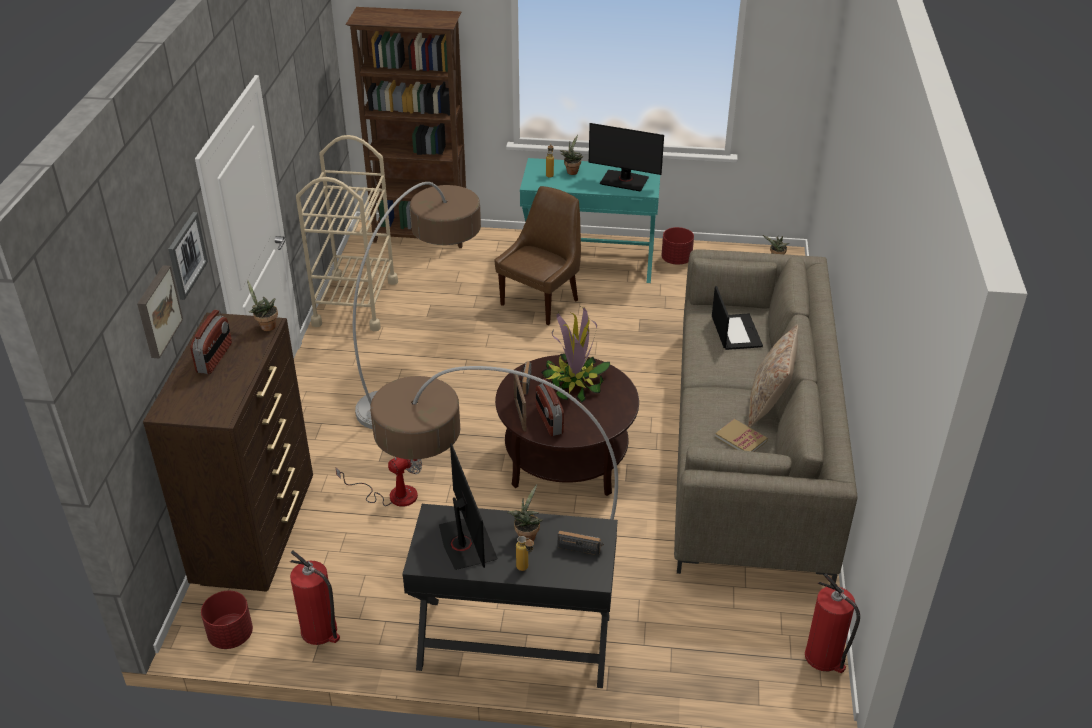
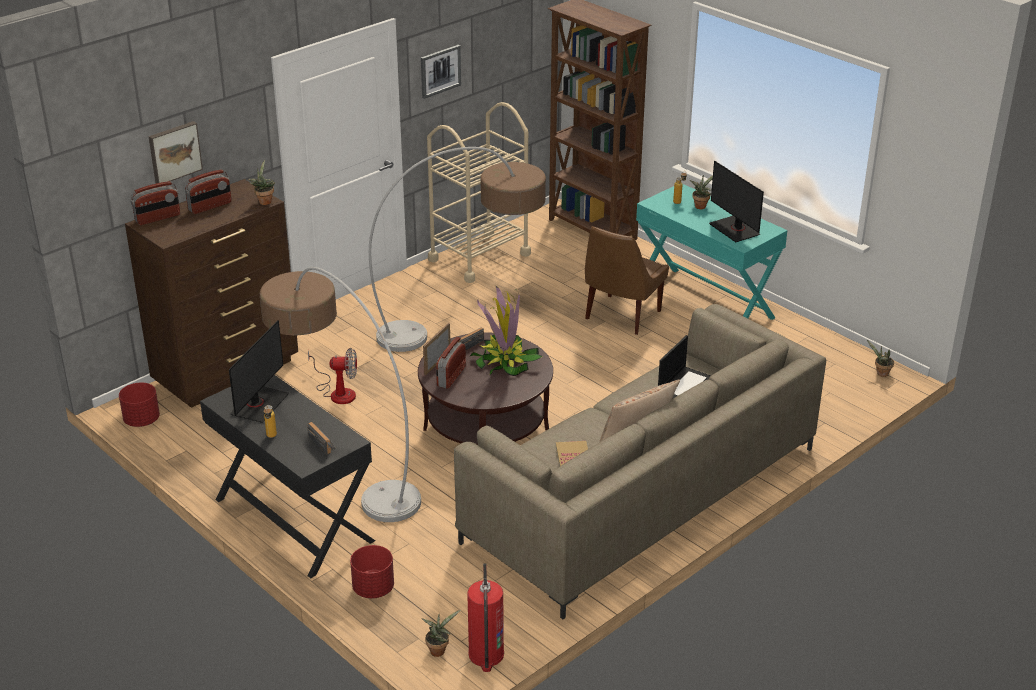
camera: 40 degrees right, 5 degrees down
(174, 397) = (158, 218): none -> radio
(186, 255) = (231, 125): picture -> picture (440, 71)
(320, 631) = (191, 446): fire extinguisher -> none
(526, 536) = (300, 420): potted plant -> potted plant (438, 650)
(541, 301) = (621, 316): brown chair -> brown chair turned 135 degrees clockwise
(676, 260) = (783, 335): red planter -> red planter (373, 588)

